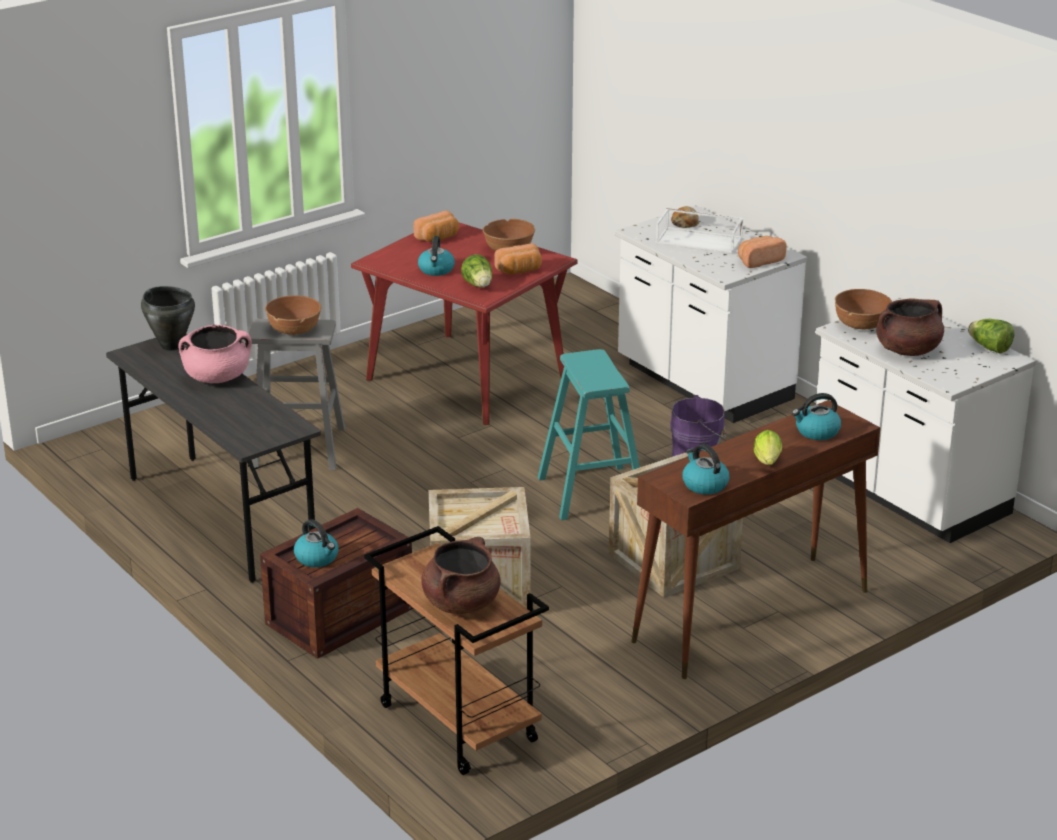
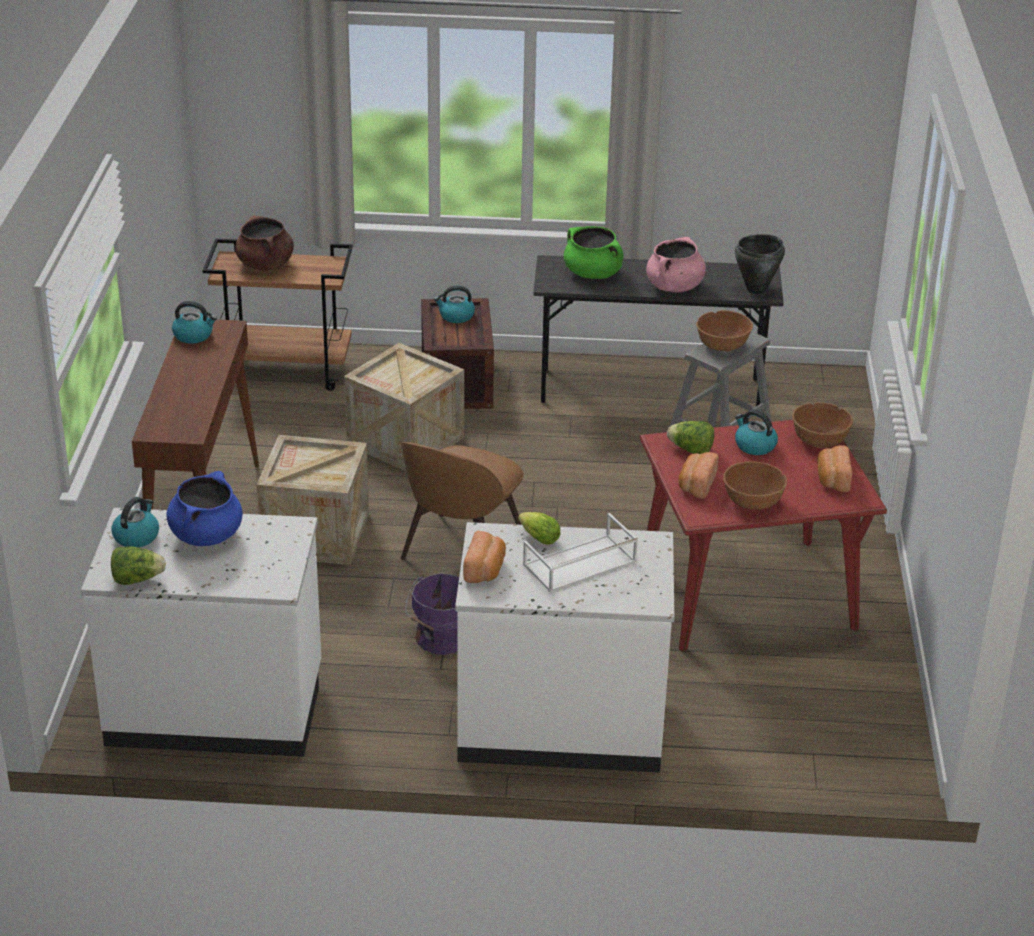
camera: 130 degrees right, 5 degrees up
(243, 419) = (593, 273): none -> green cooking pot
(592, 492) = (461, 552): turquoise stool -> brown chair
(685, 223) = (633, 580): bread -> none
(767, 462) = (174, 371): lettuce -> lettuce (537, 538)
(816, 432) = (173, 411): kettle -> kettle (136, 536)
(861, 325) = (283, 542): brown bowl -> brown bowl (819, 441)
(907, 350) = (206, 535): brown cooking pot -> blue cooking pot

